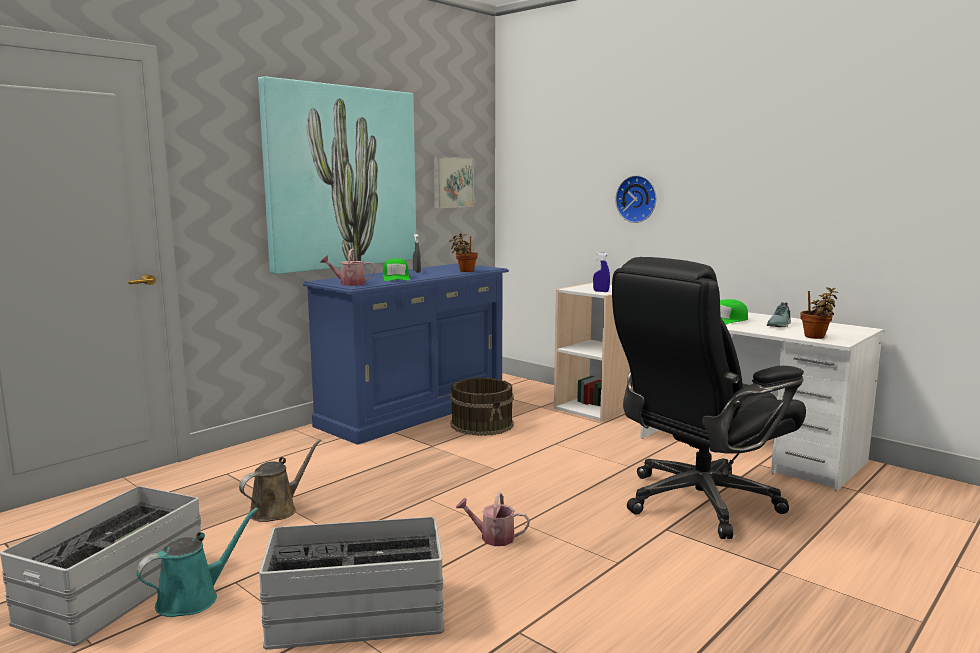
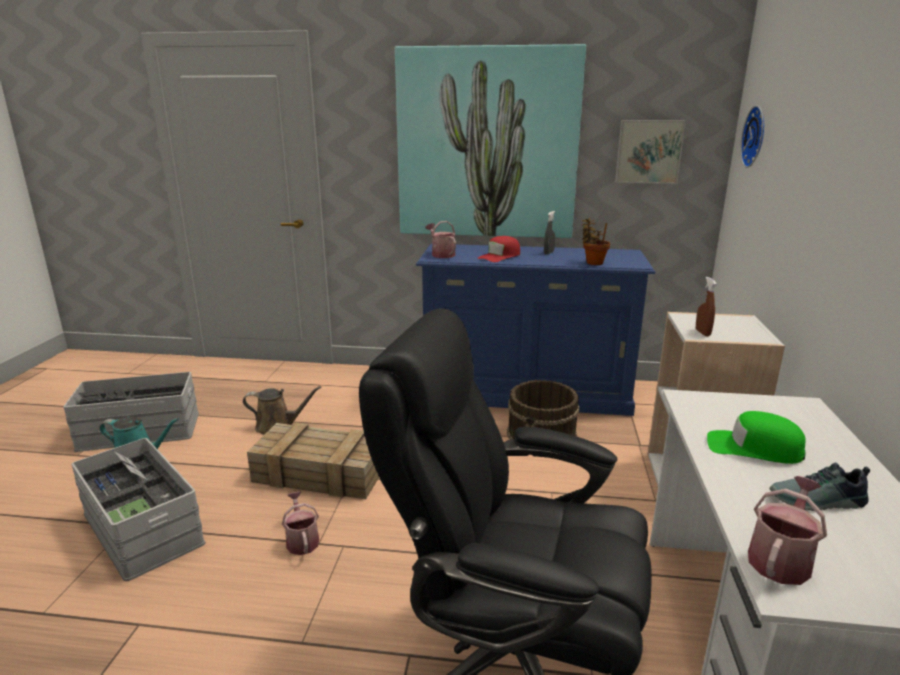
camera: 55 degrees right, 10 degrees up
(396, 278) = (500, 256): green cap -> red cap
(403, 508) = (322, 473): none -> crate
(601, 291) = (702, 333): blue spray bottle -> brown spray bottle
(637, 199) = (818, 205): wall clock -> wall clock (756, 137)
(816, 337) = (781, 558): potted plant -> watering can

